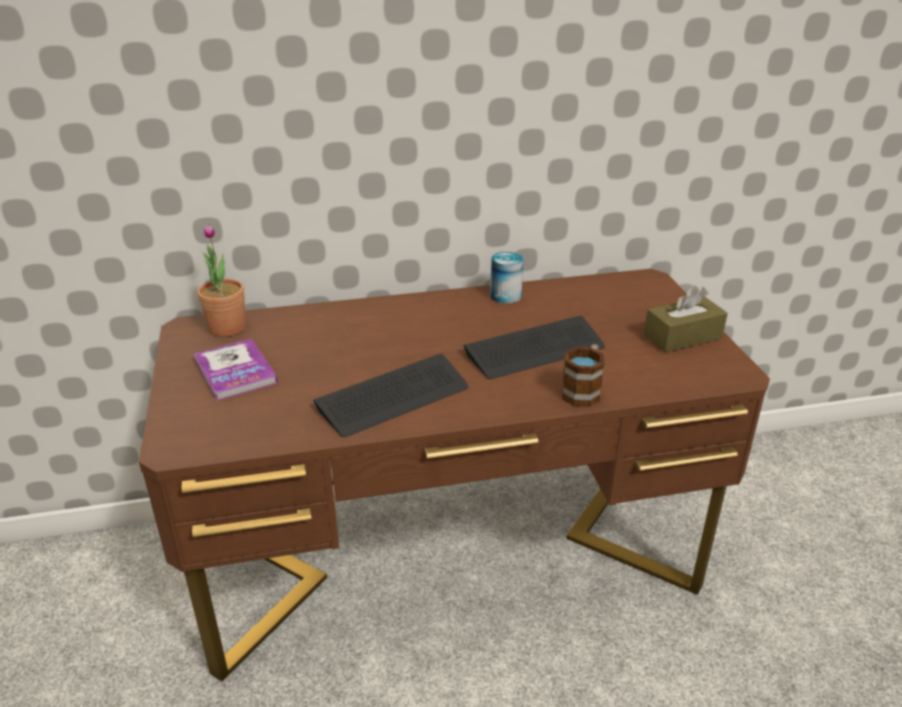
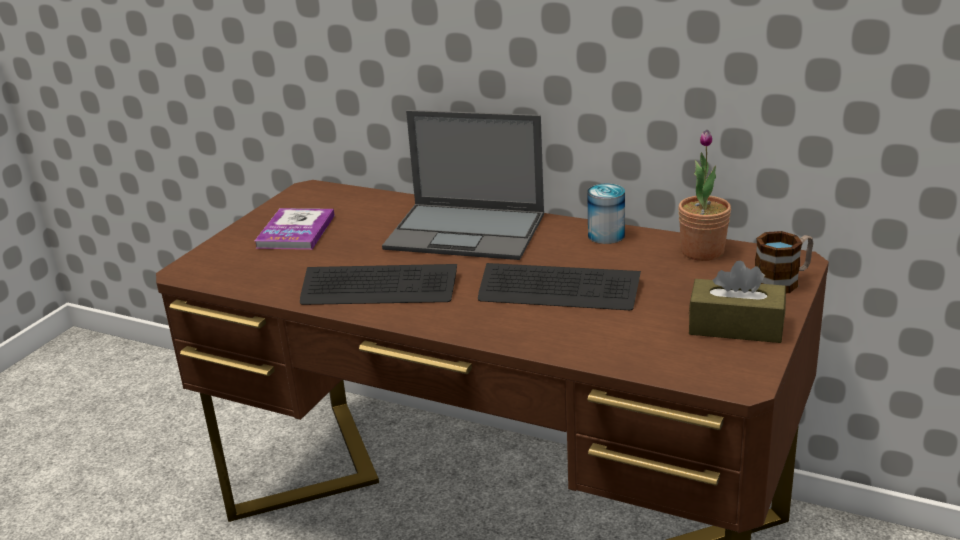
camera: 40 degrees right, 5 degrees down
(227, 328) = (335, 197): potted plant -> potted plant (702, 252)
(395, 324) = (467, 231): none -> laptop
(583, 390) = (549, 339): mug -> mug (783, 281)

